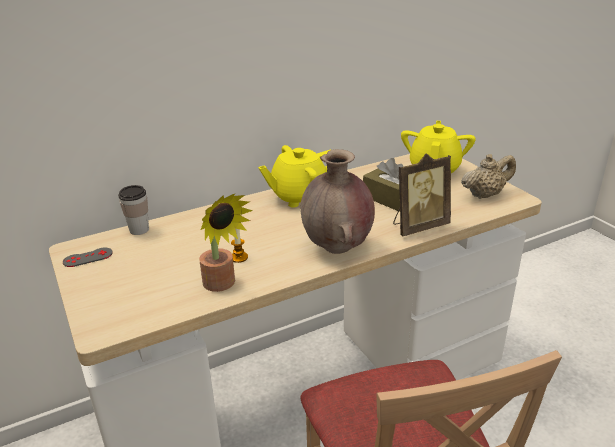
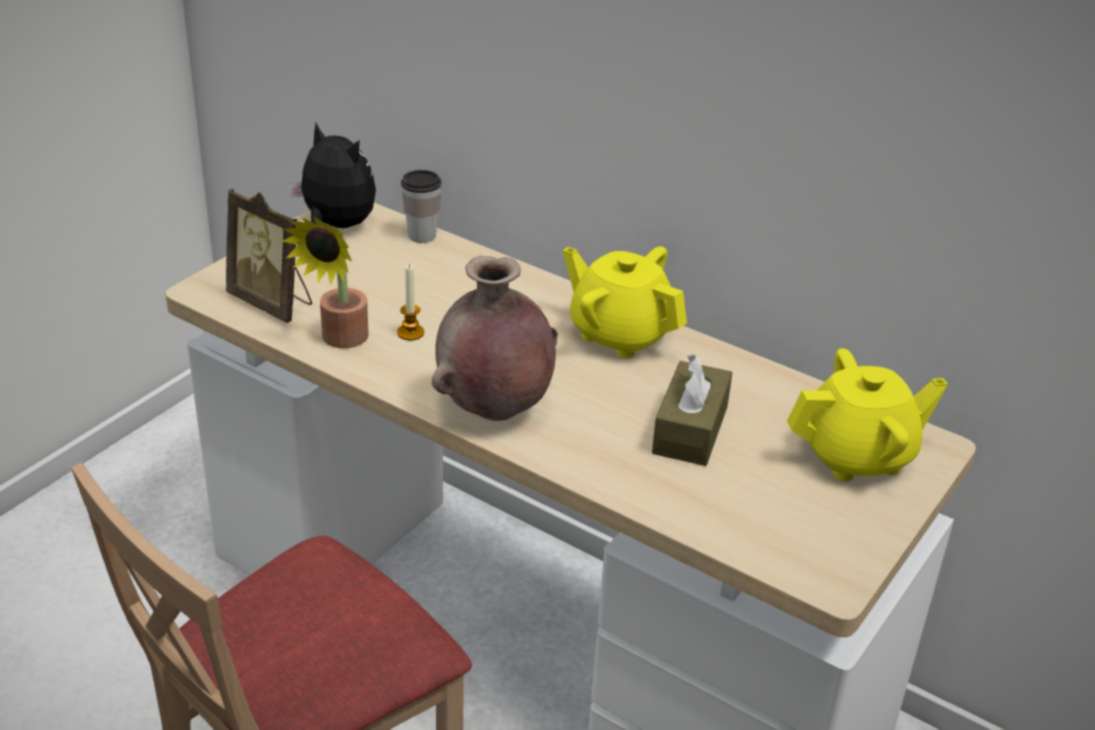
camera: 60 degrees right, 5 degrees up
(88, 257) = (336, 225): grey game controller -> plush toy
(418, 226) = (621, 477): picture frame -> picture frame (273, 303)
(485, 195) = (808, 537): beige teapot -> none

